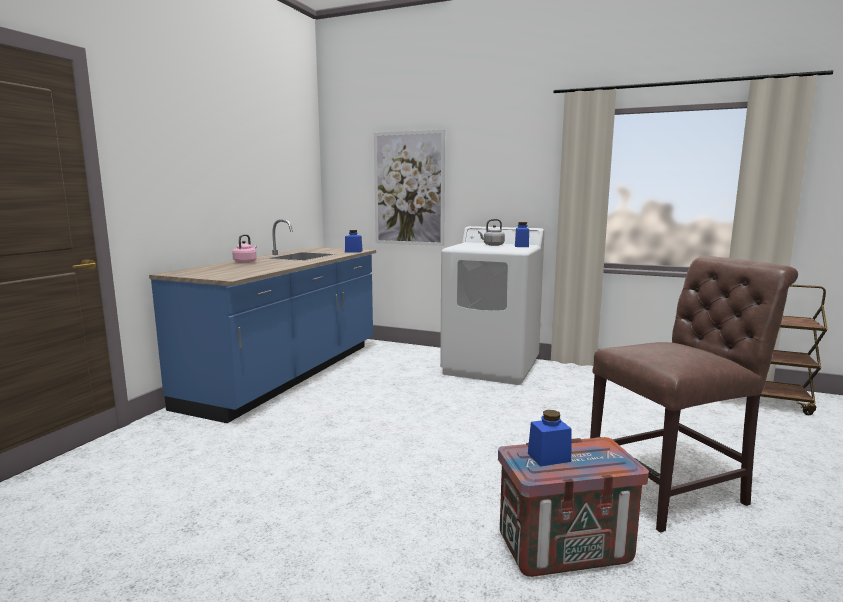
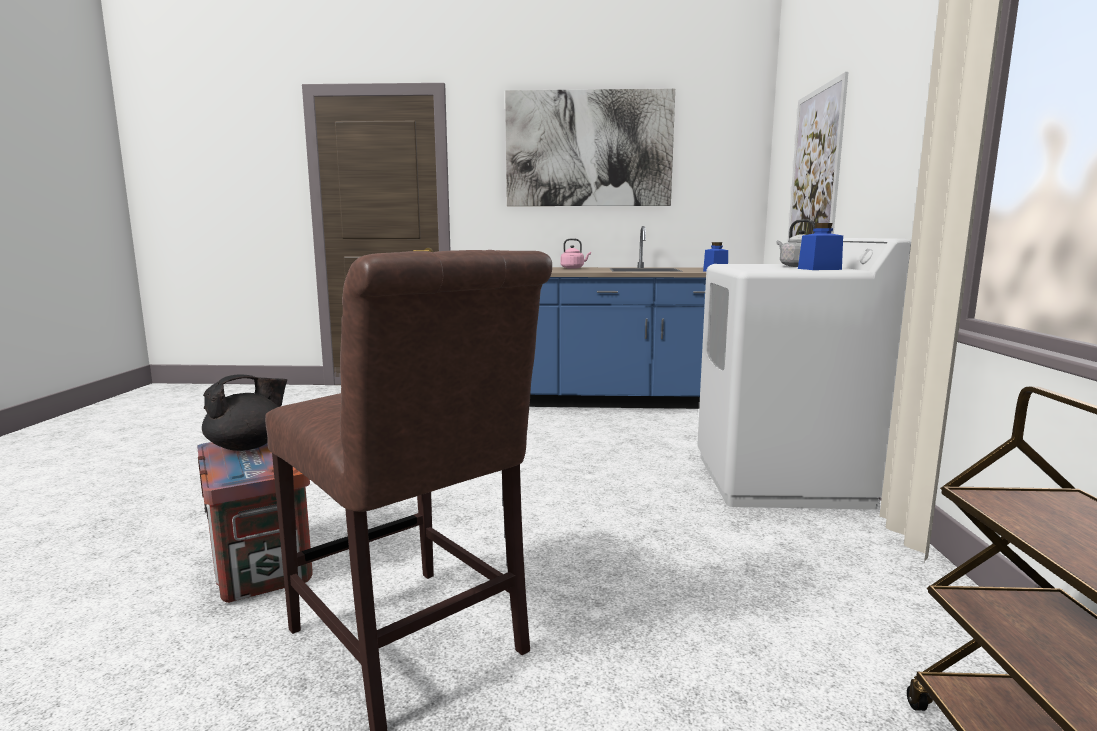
camera: 70 degrees right, 0 degrees up
(225, 147) = (588, 149): none -> picture
(549, 457) = (248, 446): blue jar -> black teapot

